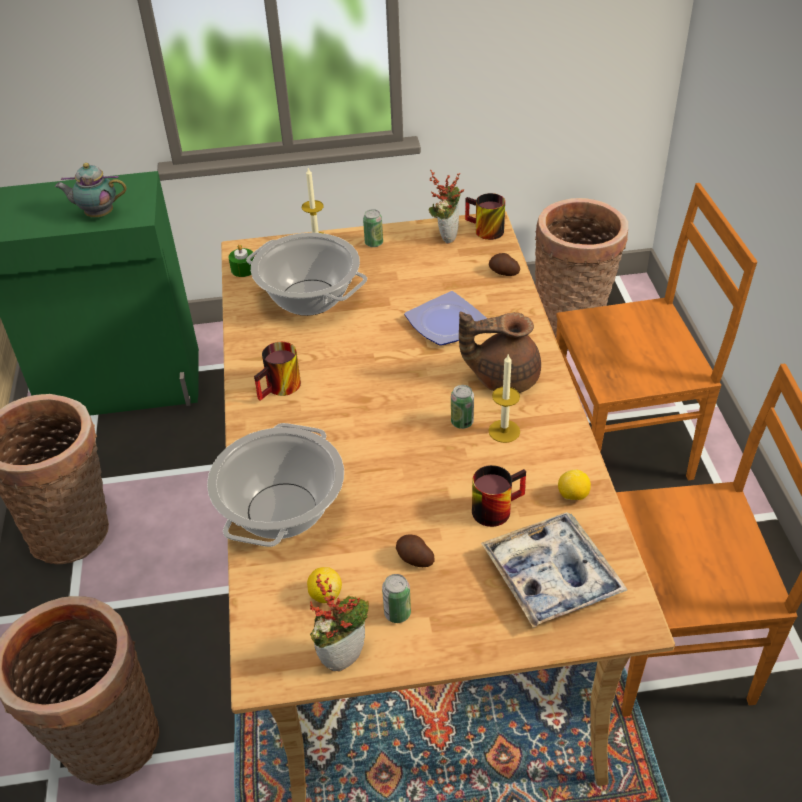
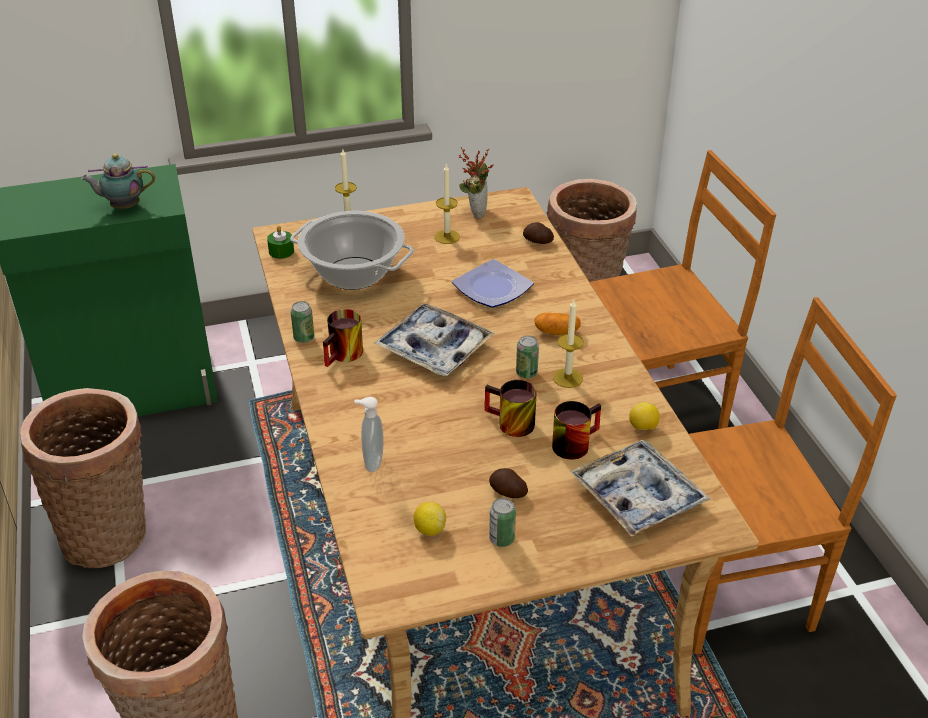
camera: 10 degrees left, 5 degrees down
(282, 511) = (371, 462): cooking pot -> soap dispenser
(343, 654) = (458, 577): potted plant -> none
(373, 387) = (434, 348): none -> tray
(374, 243) = (406, 221): can -> can (304, 338)
(411, 262) = (447, 237): none -> candle
(483, 231) = (510, 205): mug -> mug (509, 424)
(503, 377) = (556, 332): brown teapot -> potato

